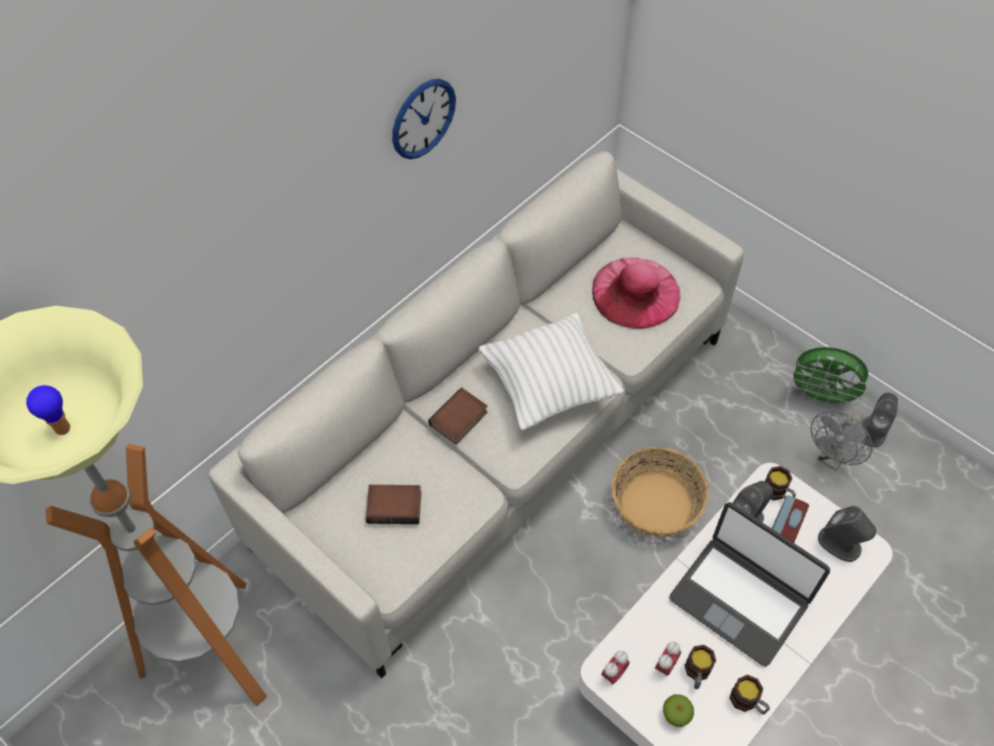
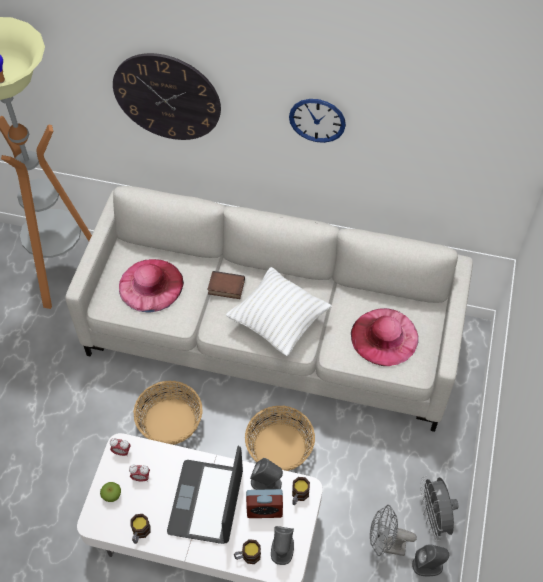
camera: 60 degrees right, 0 degrees up
(240, 256) = (167, 97): none -> wall clock
(395, 506) = (151, 285): book -> pink hat
(551, 614) = (170, 421): none -> basket
(697, 673) = (144, 497): mug -> mug (247, 556)
(821, 396) = (434, 518): green fan -> grey fan

